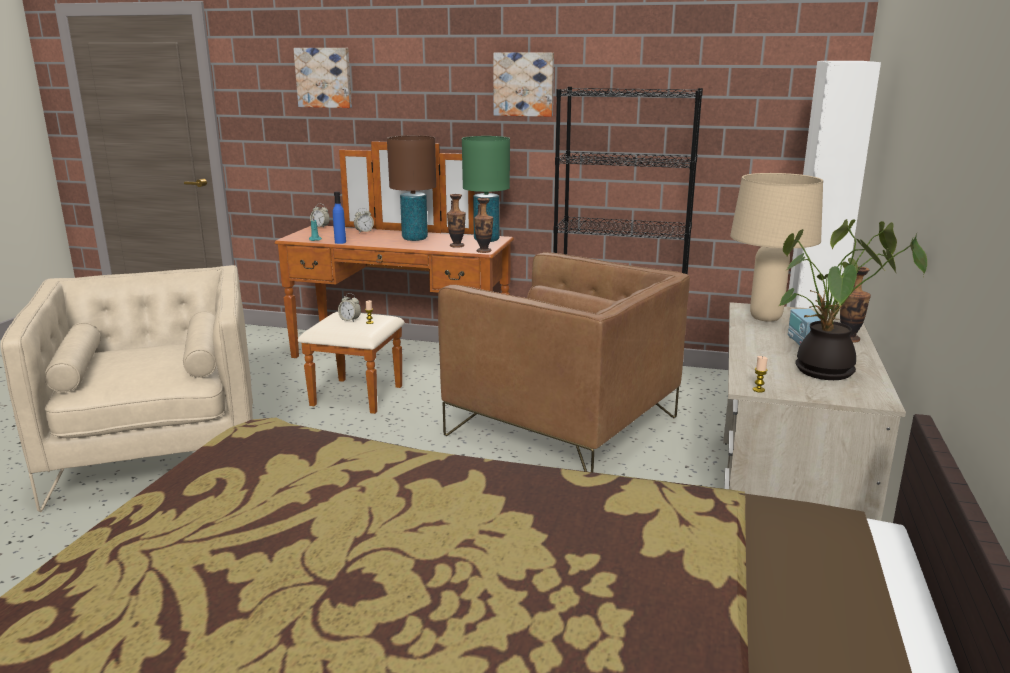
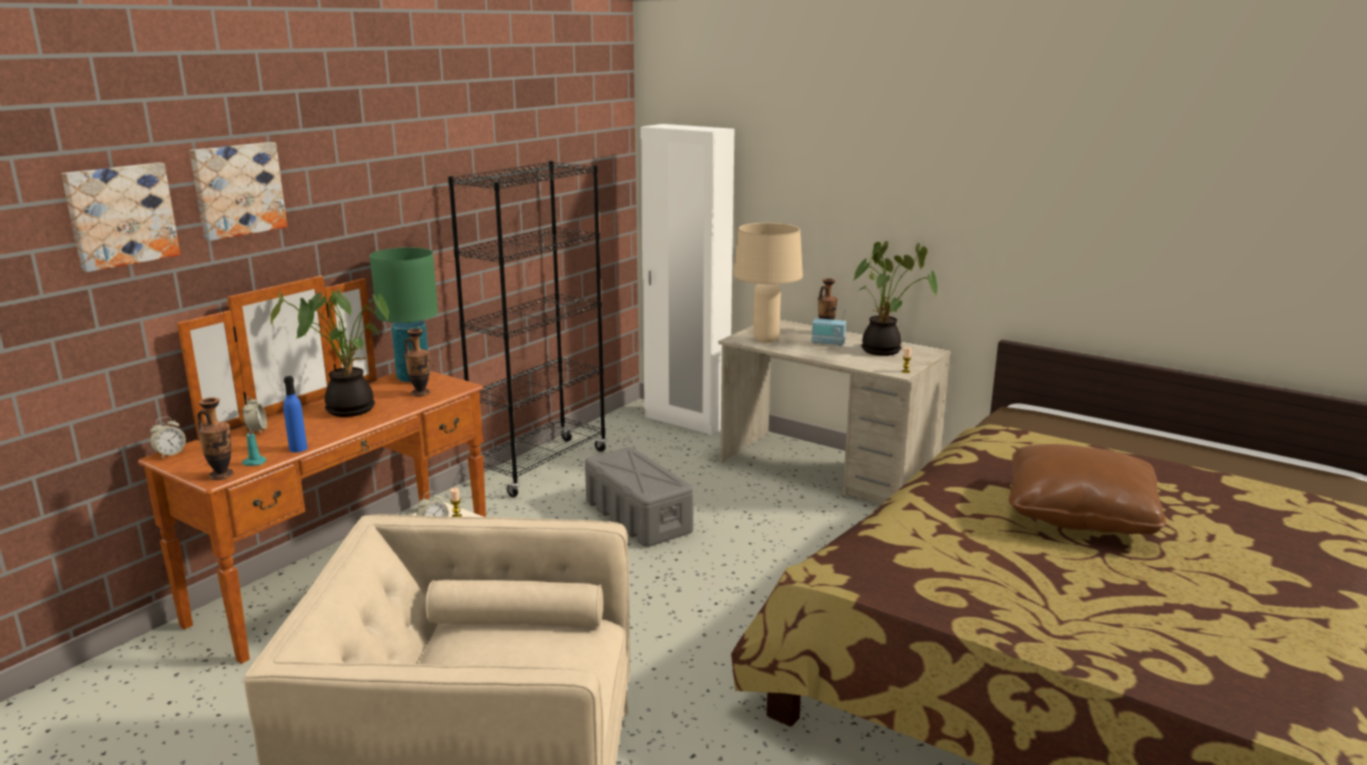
camera: 70 degrees left, 0 degrees up
(414, 238) = (348, 408): brown table lamp -> potted plant
(442, 564) = (1079, 514): none -> brown pillow
(484, 251) = (464, 385): vase -> vase (221, 475)
(524, 84) = (396, 180): picture -> picture (237, 189)
(563, 427) = (638, 517): brown armchair -> grey storage box

